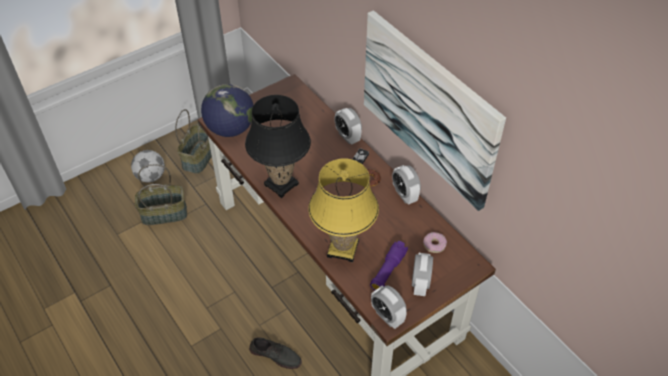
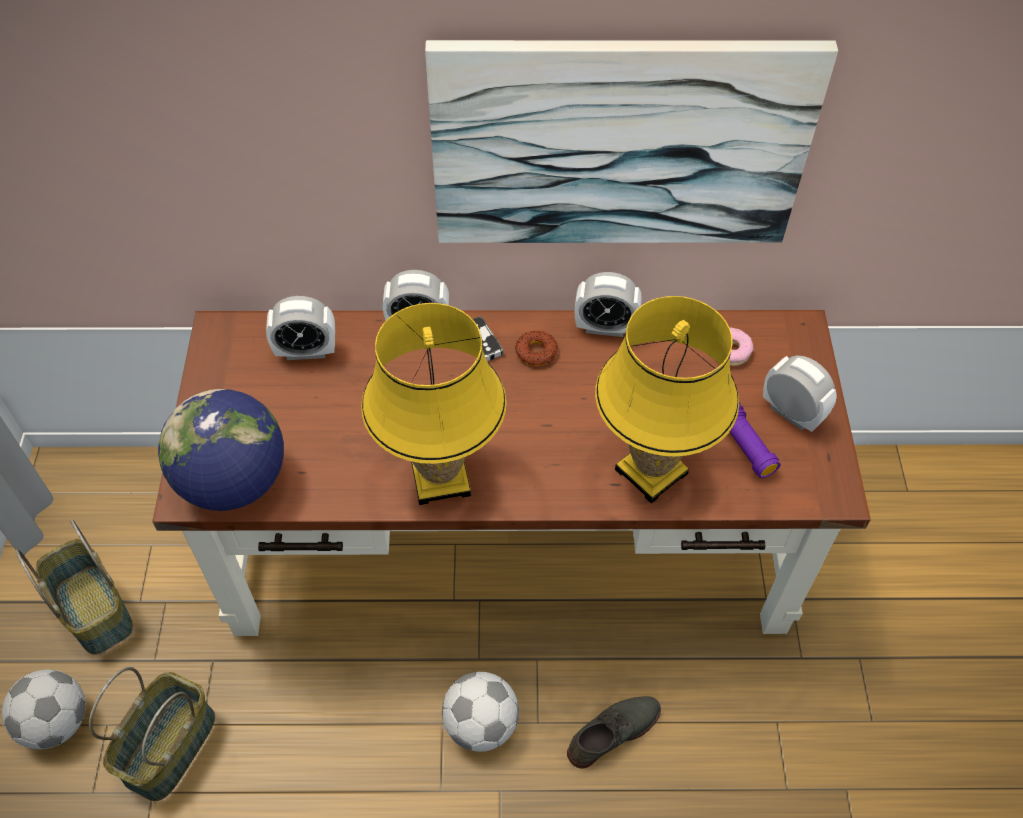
camera: 55 degrees left, 5 degrees up
(244, 305) = (481, 724): none -> football
(281, 184) = (440, 478): black table lamp -> yellow table lamp
(387, 316) = (824, 491): alarm clock -> alarm clock (306, 351)

